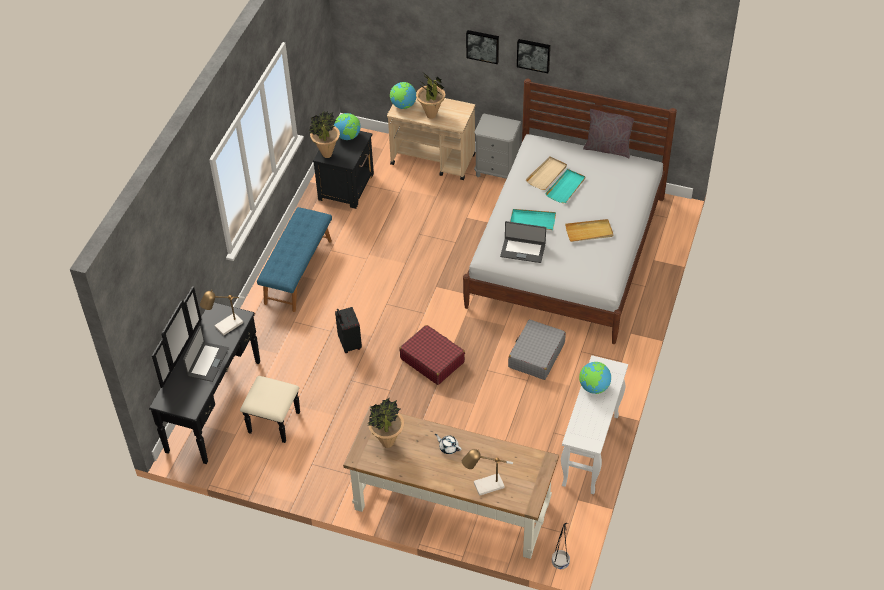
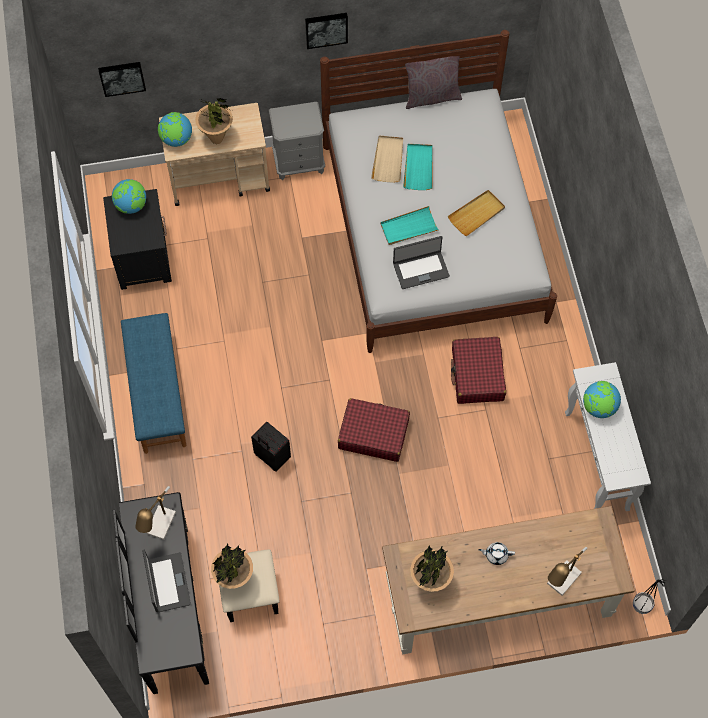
camera: 30 degrees left, 15 degrees up
(327, 155) = (122, 241): potted plant -> potted plant (235, 580)
(483, 46) = (260, 40): picture -> picture (122, 77)
(536, 355) = (477, 375): grey suitcase -> red suitcase

